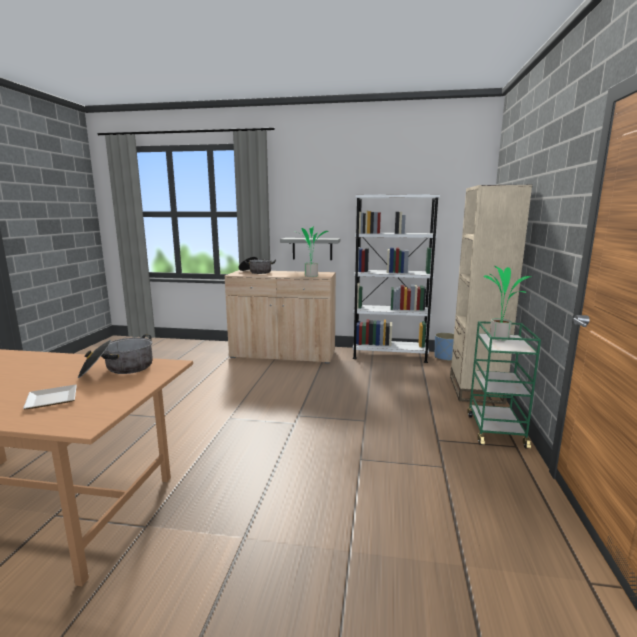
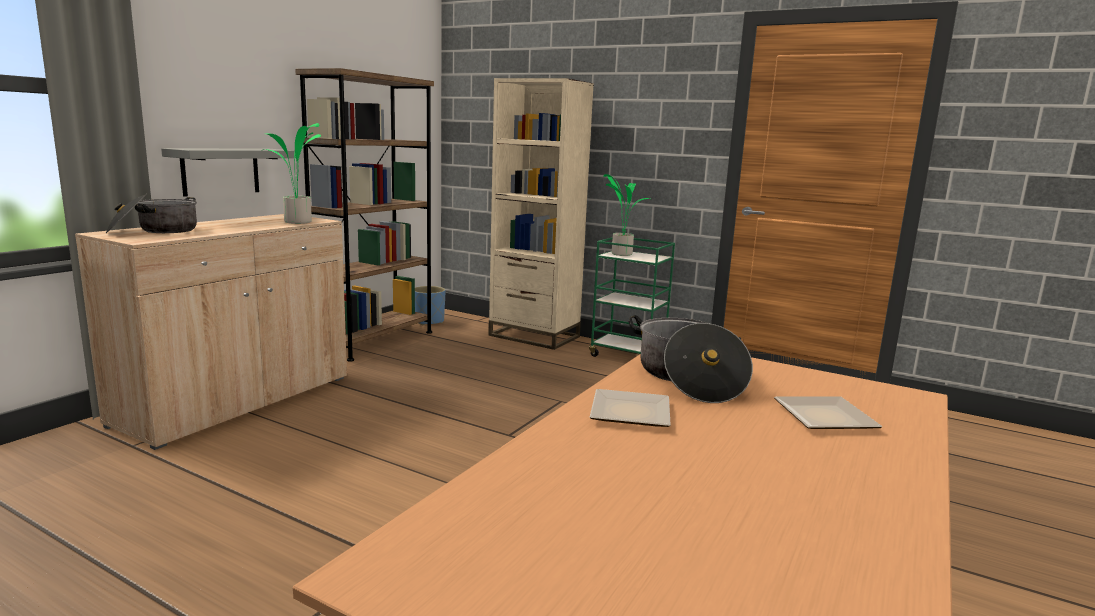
camera: 70 degrees left, 0 degrees up
(66, 364) = (633, 414): none -> plate
(389, 355) = (375, 341): white bookcase -> brown bookcase

